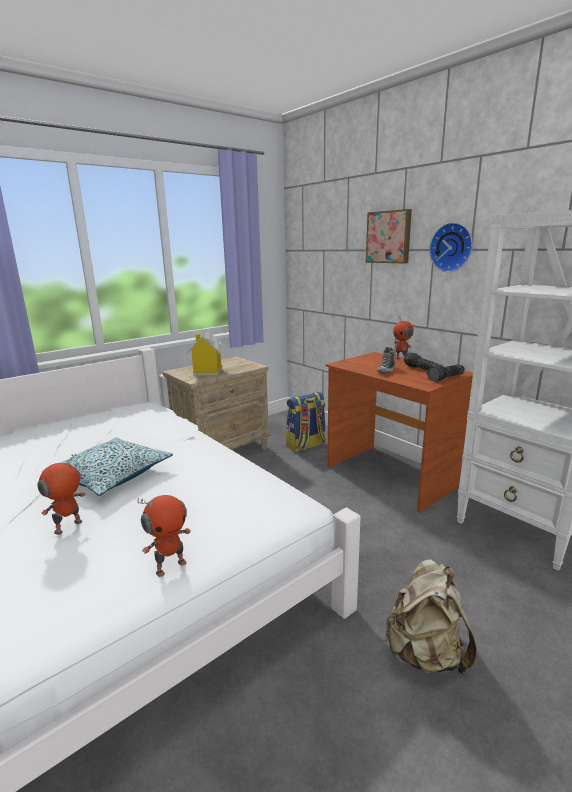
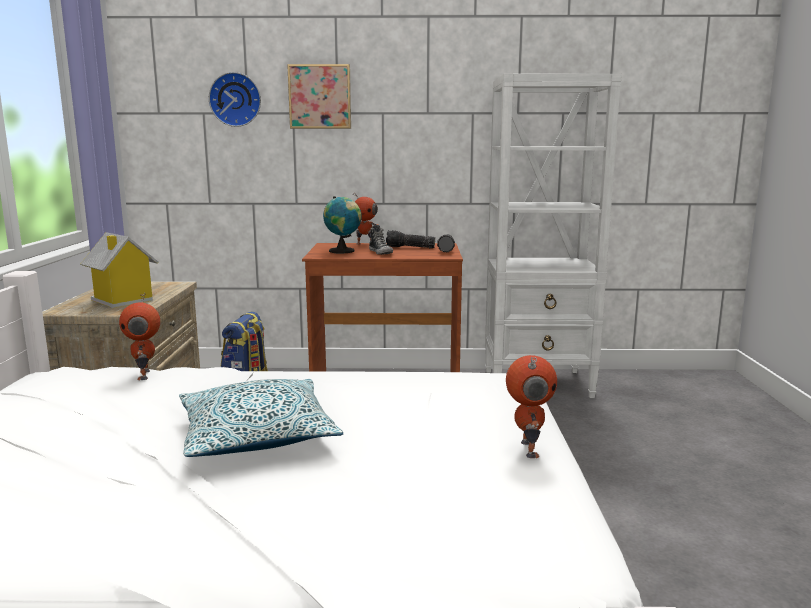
camera: 50 degrees left, 5 degrees down
(69, 527) = (360, 481): toy robot -> toy robot (145, 375)
(367, 363) = (343, 251): none -> globe
(425, 653) = (615, 481): beige backpack -> none
(452, 247) = (407, 110): wall clock -> wall clock (236, 99)

